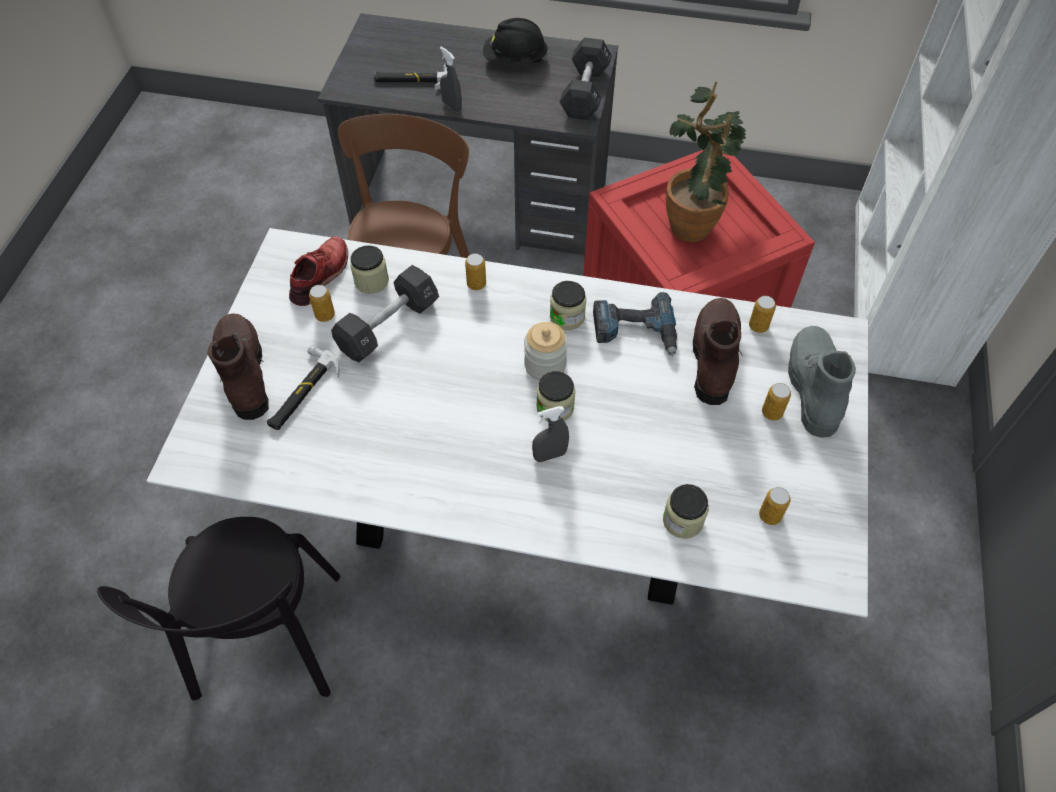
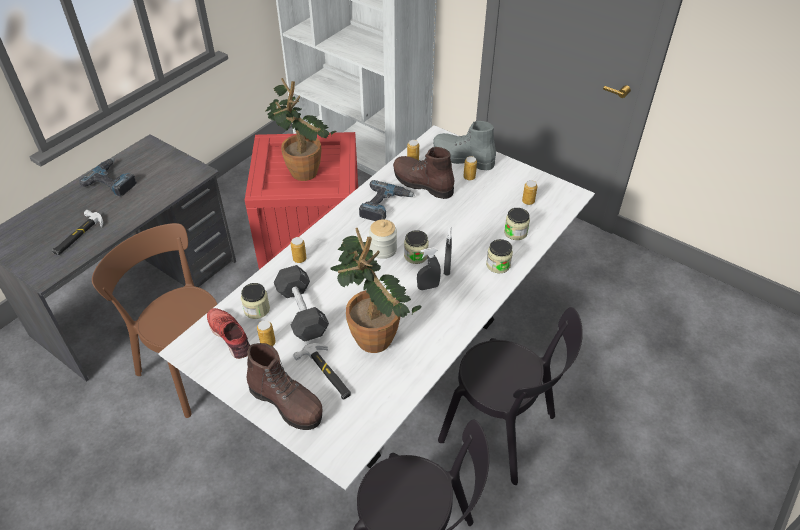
camera: 65 degrees left, 10 degrees down
(244, 373) = (287, 403): brown boot -> brown boot turned 150 degrees counterclockwise
(391, 412) = (373, 331): none -> potted plant
(452, 106) = (125, 224): grey spray bottle -> grey spray bottle (428, 287)
(479, 686) = (502, 431): none -> black chair
(515, 60) = (114, 181): black hard hat -> power drill
(567, 317) = (354, 228): jar -> jar (498, 265)
(585, 92) = (176, 161): black dumbbell -> none

